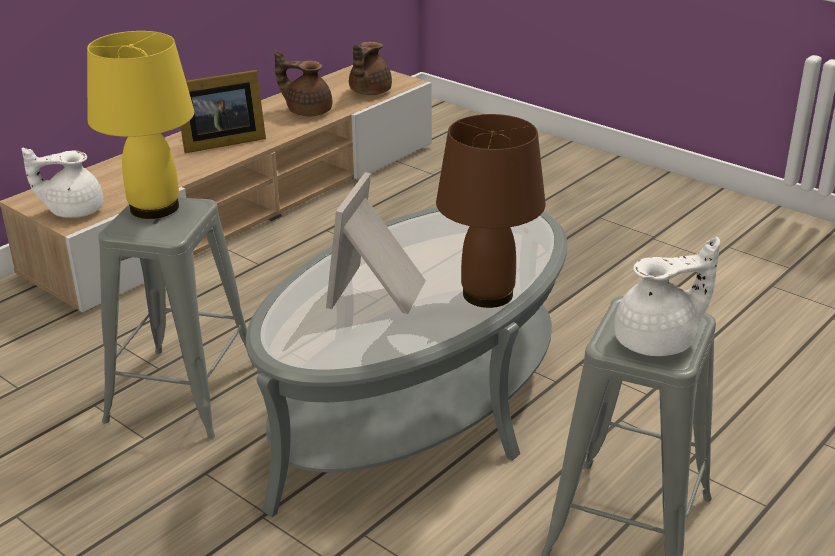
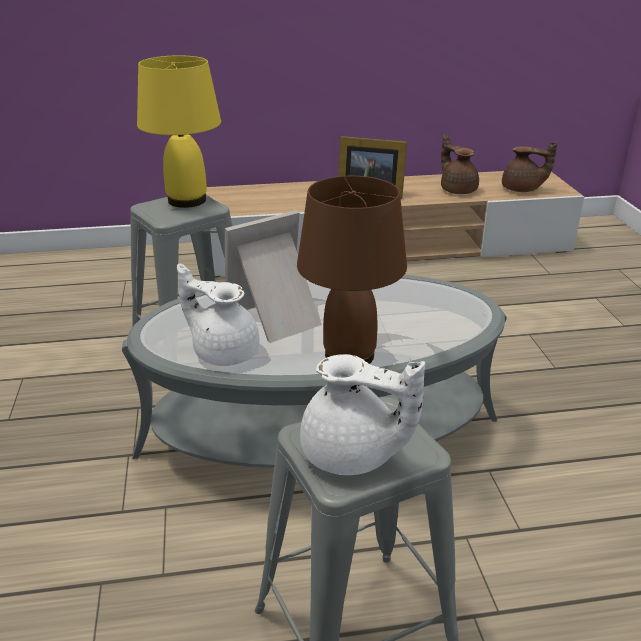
camera: 40 degrees right, 0 degrees up
(73, 210) = (225, 205): white teapot -> white teapot (224, 351)
(368, 92) = (522, 189): brown teapot -> brown teapot turned 135 degrees counterclockwise

